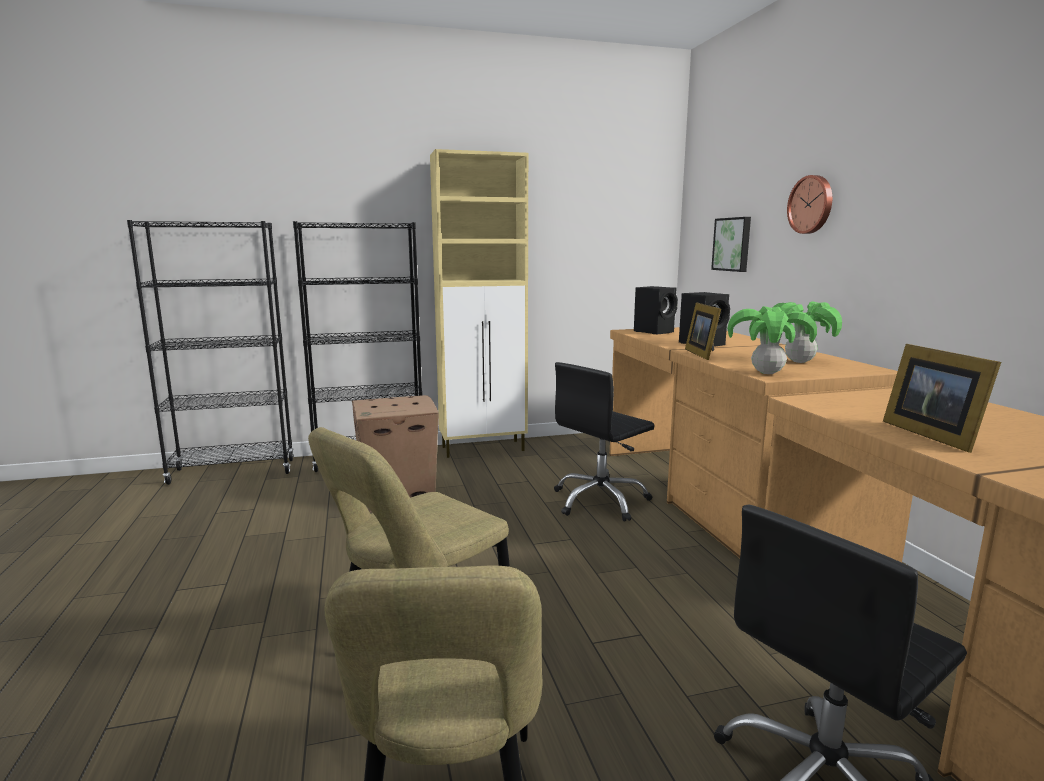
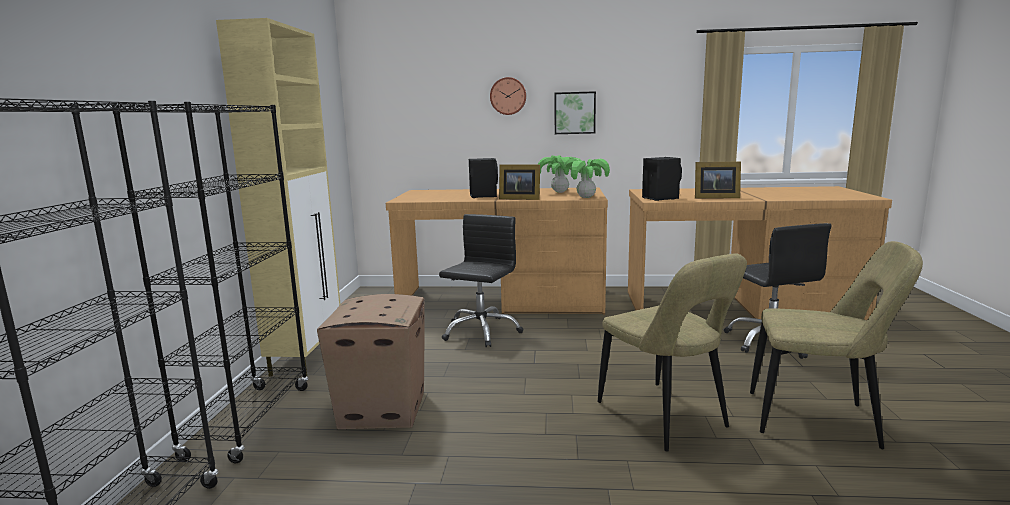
camera: 70 degrees left, 0 degrees up
(600, 501) = (481, 331): black office chair -> black office chair turned 135 degrees counterclockwise
(655, 331) = (416, 197): black speaker -> black speaker (660, 198)
(733, 244) = (427, 124): picture -> picture (574, 113)

